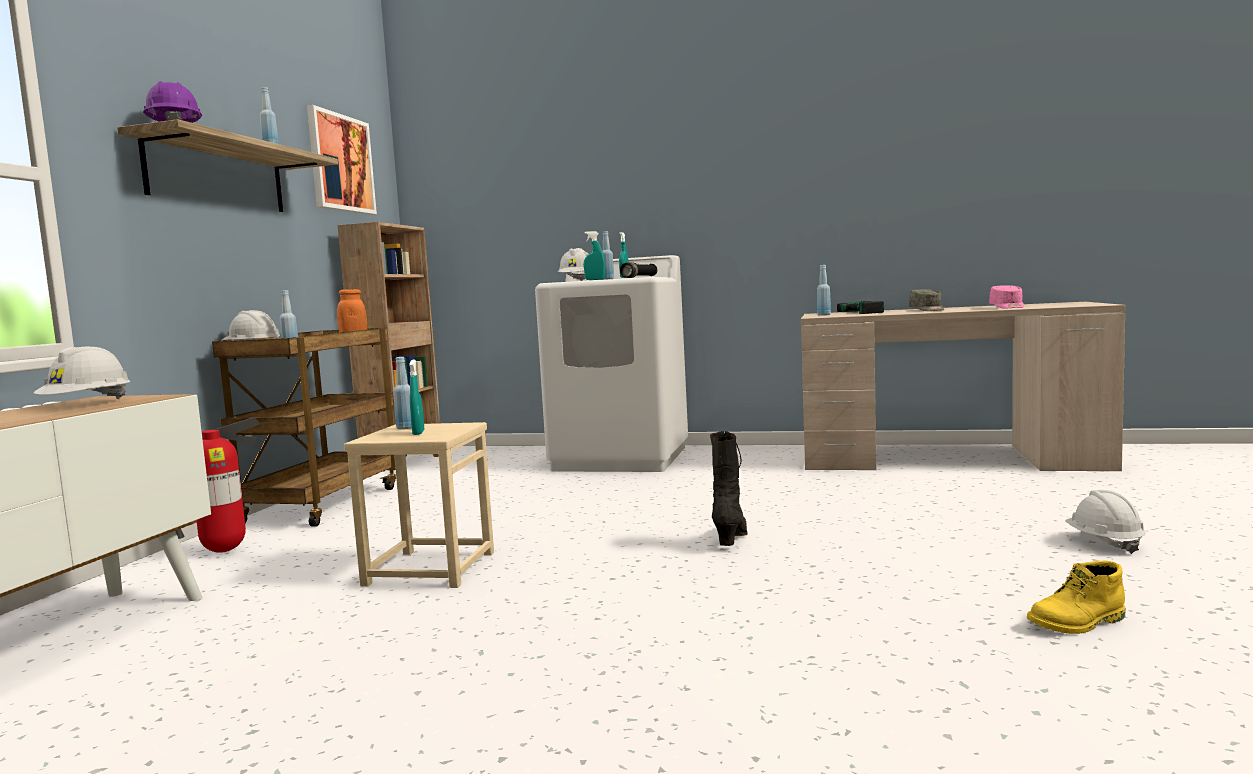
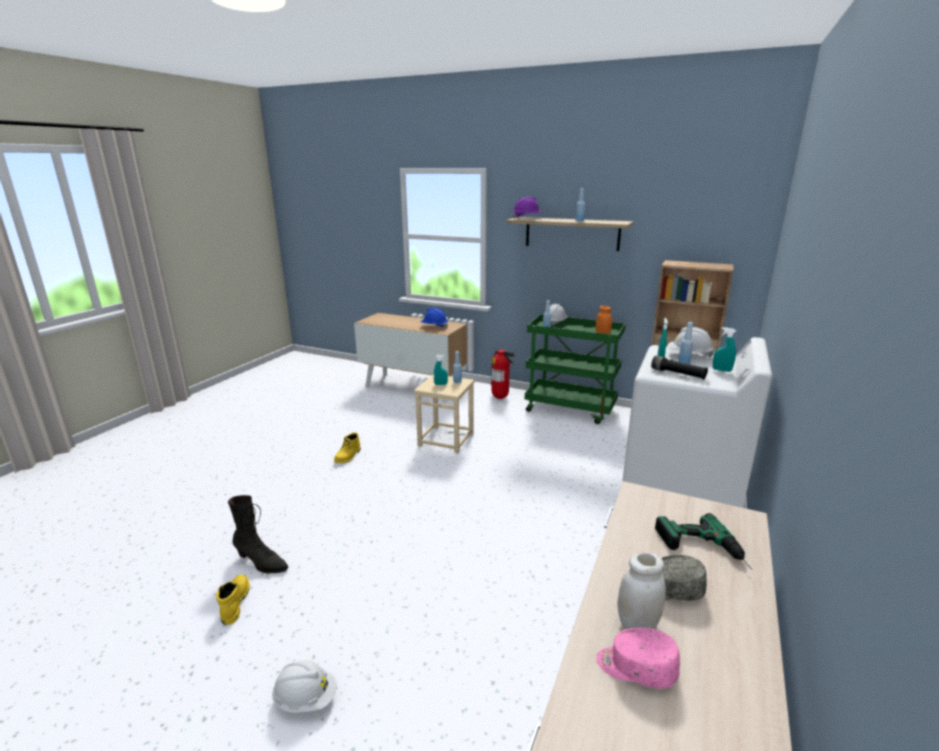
camera: 100 degrees right, 15 degrees up
(87, 404) = (434, 326): white hard hat -> blue hard hat
(323, 504) = (571, 409): brown cart -> green cart
(340, 163) = (694, 215): picture -> none
(514, 650) = (348, 456): none -> yellow boot
(731, 538) = (435, 524): black boot -> black boot (261, 563)
(824, 315) = (669, 505): blue bottle -> none
(972, 309) = (637, 624): none -> white jar

